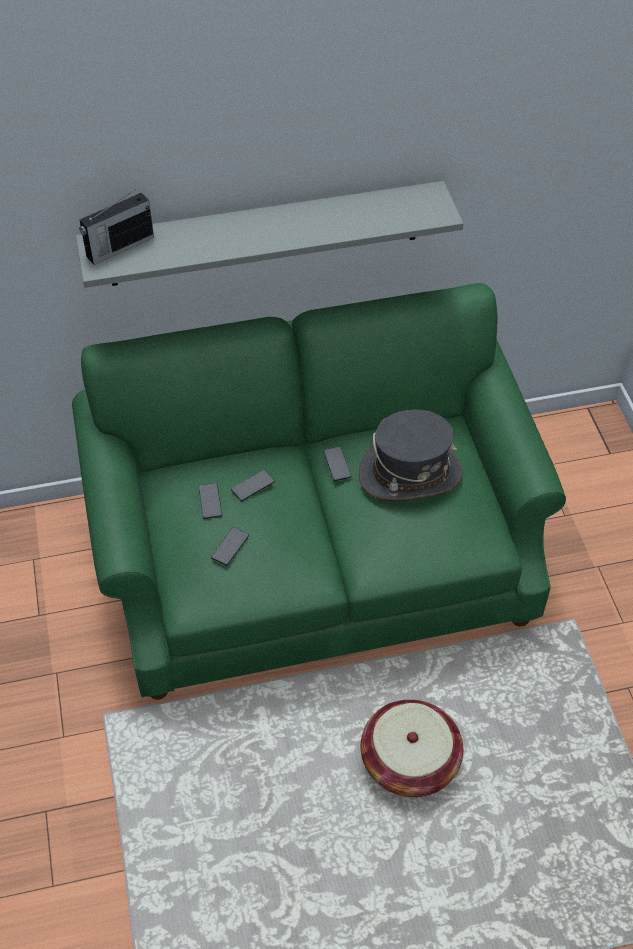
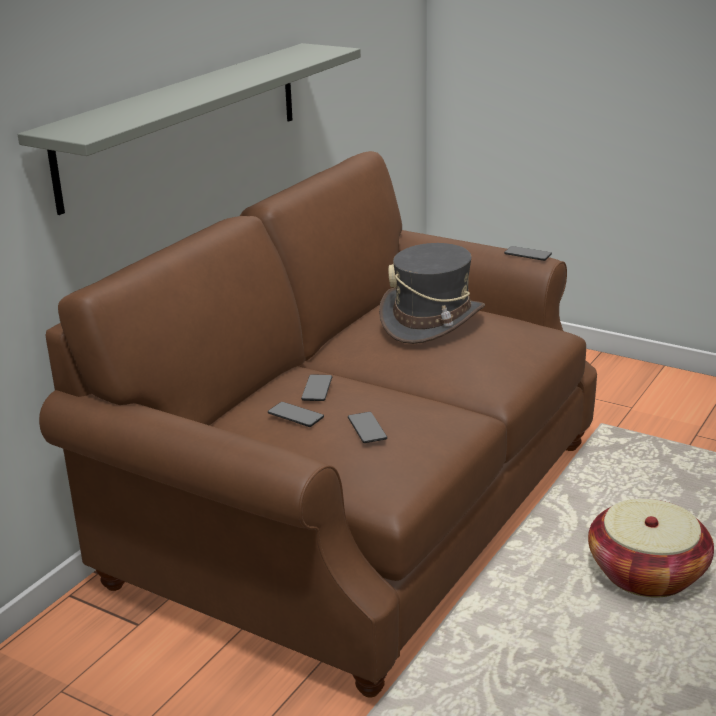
camera: 45 degrees left, 25 degrees down
(119, 247) = (83, 124): radio -> none
(317, 559) = (360, 509): green sofa -> brown sofa
(337, 464) = (361, 349): phone -> phone (527, 254)

